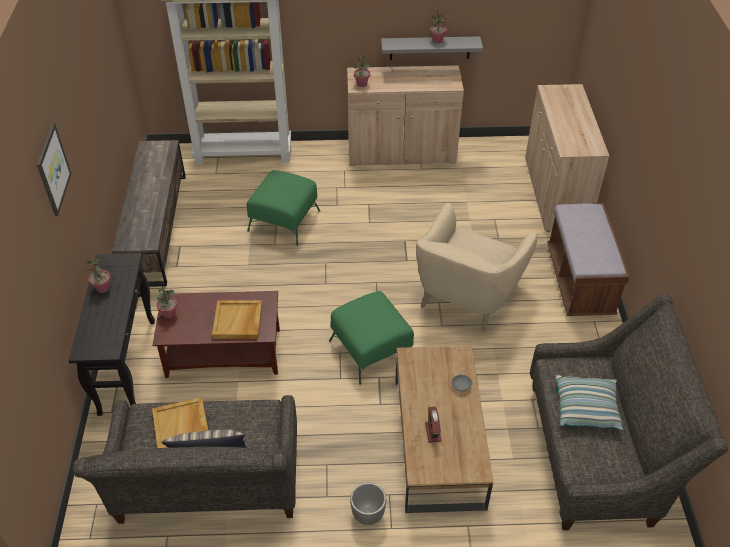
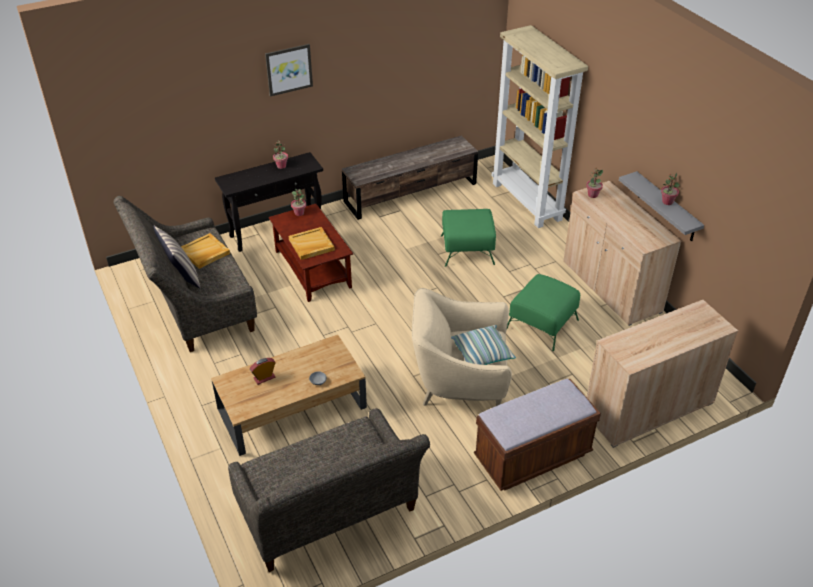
camera: 65 degrees right, 5 degrees down
(368, 514) = (208, 389): planter -> none
(371, 350) = (361, 343): green ottoman -> green ottoman (541, 324)
(586, 408) = (325, 458): pillow -> pillow (482, 354)

